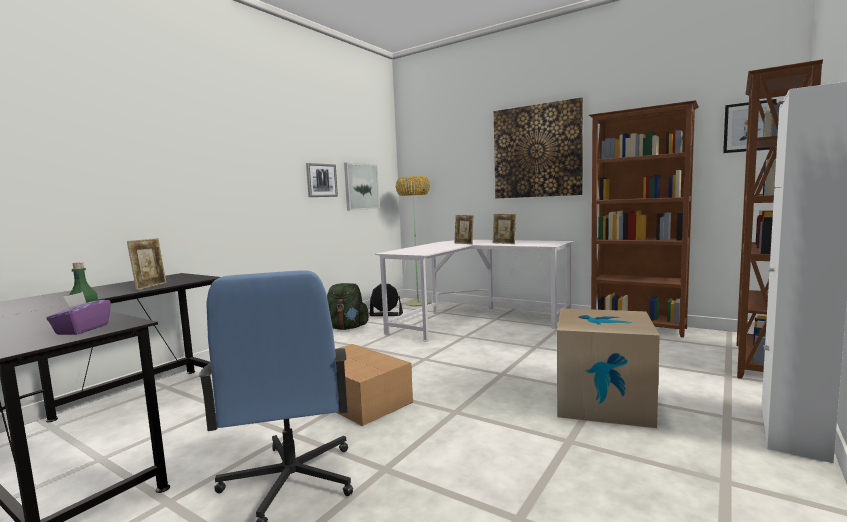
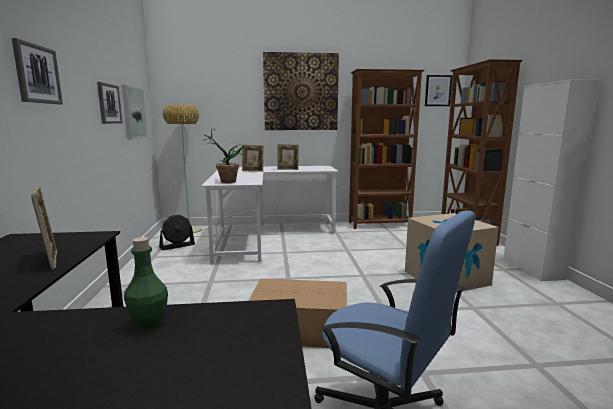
camera: 40 degrees left, 5 degrees up
(82, 330) = (241, 339): purple tissue box -> none
(230, 163) = (37, 74): none -> picture
(346, 328) = (158, 266): green backpack -> none
(402, 251) = (224, 181): none -> potted plant

